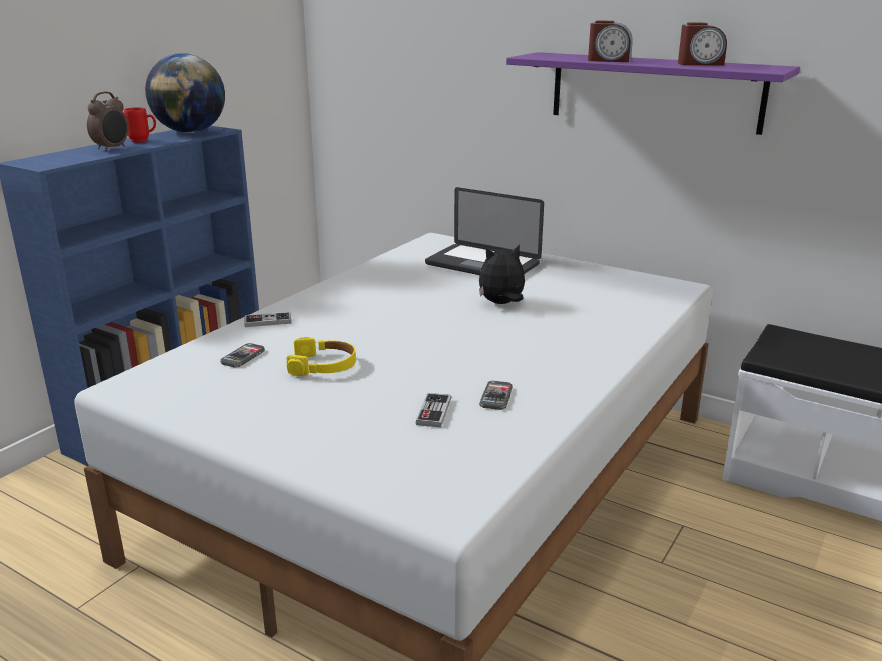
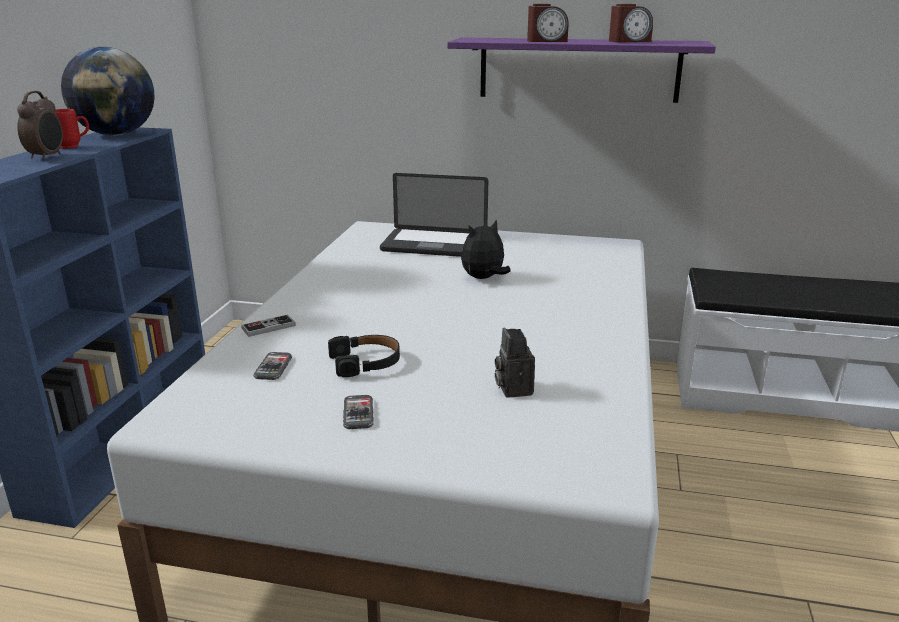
camera: 20 degrees left, 0 degrees up
(323, 365) = (366, 362): yellow headphones -> black headphones
(433, 412) = (512, 388): game controller -> camera
(496, 397) = (555, 364): phone -> phone (358, 414)

